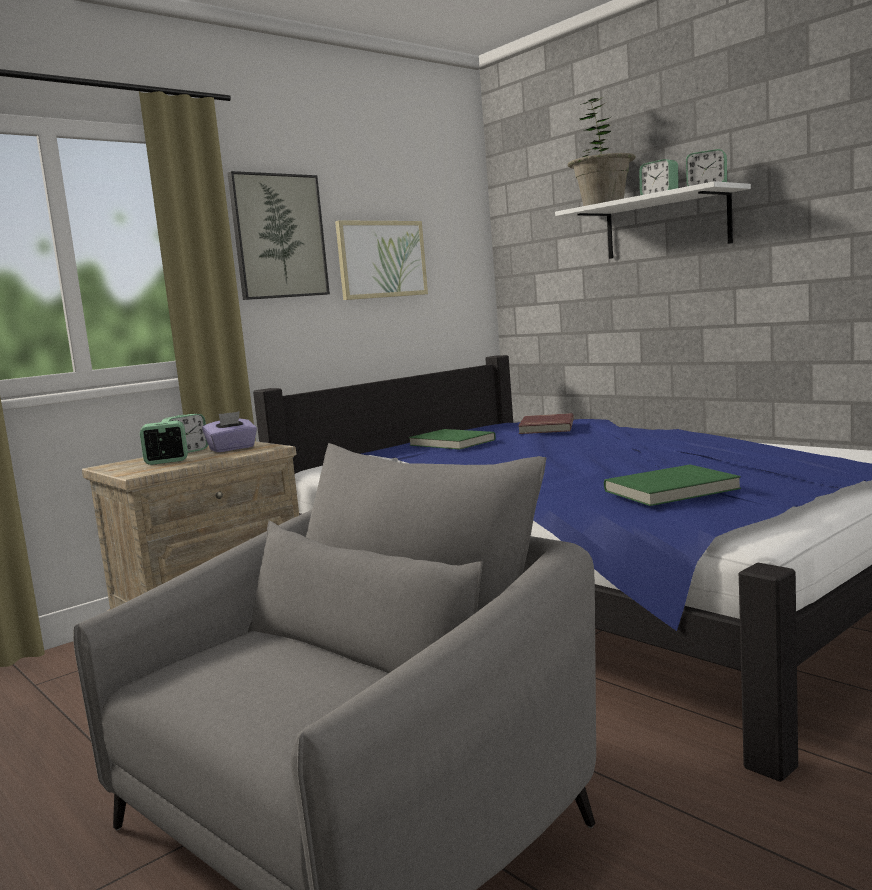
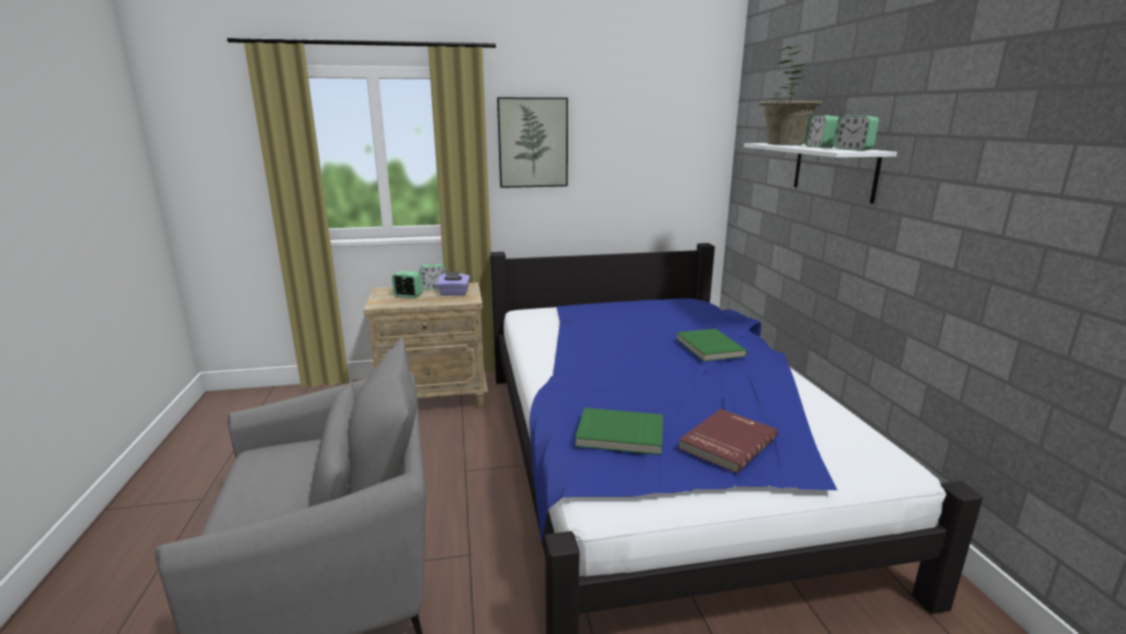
camera: 30 degrees right, 10 degrees up
(381, 259) = (620, 160): picture -> none
(451, 443) = (614, 315): green book -> green book (708, 347)
(545, 427) = (695, 318): red book -> red book (726, 442)

